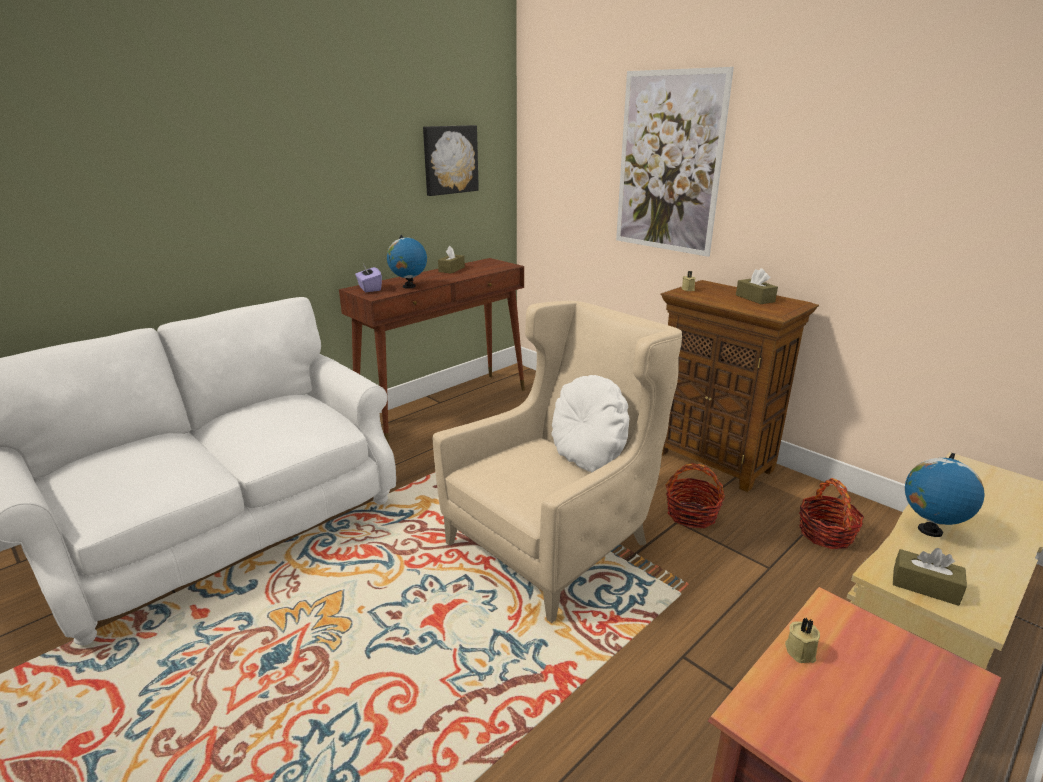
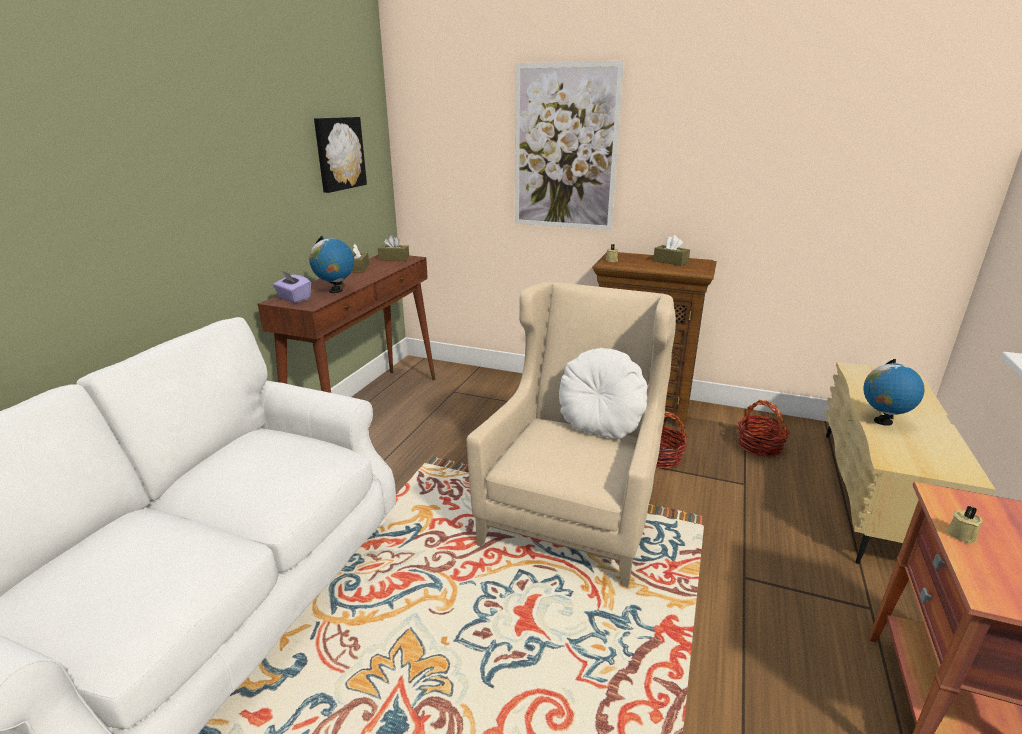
camera: 25 degrees left, 0 degrees up
(925, 586) = (919, 462): brown tissue box -> brown tissue box (394, 258)

